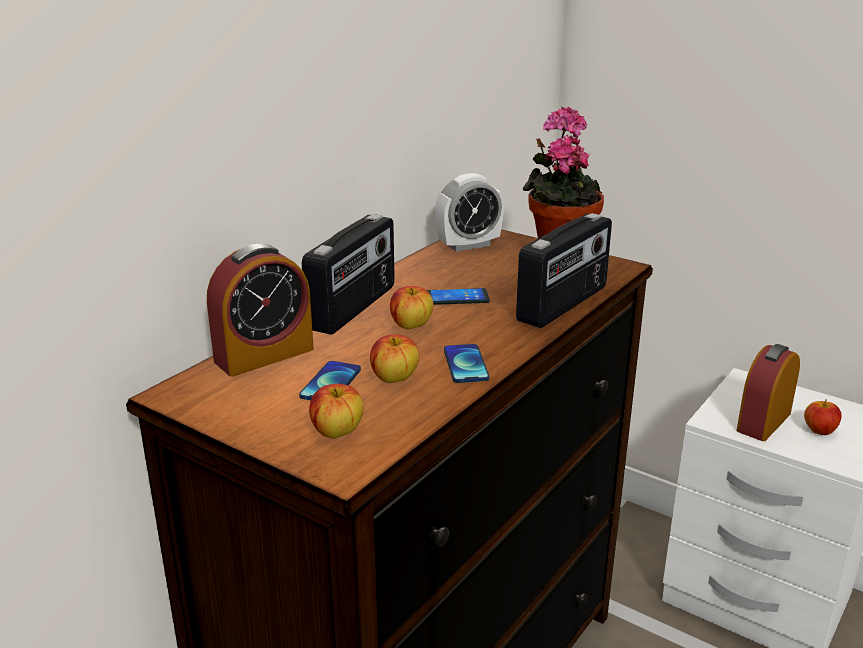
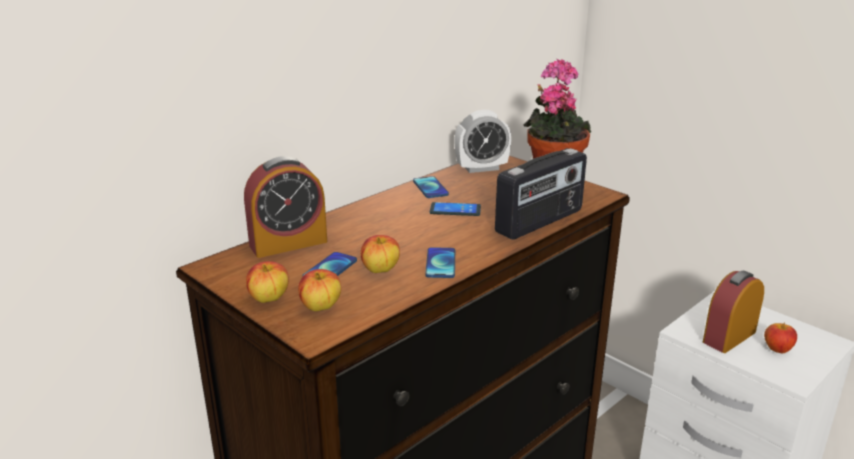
camera: 10 degrees right, 0 degrees up
(354, 308) = (370, 212): radio -> none
(411, 325) = (410, 229): apple -> apple (269, 298)
(416, 273) = (430, 188): none -> phone

